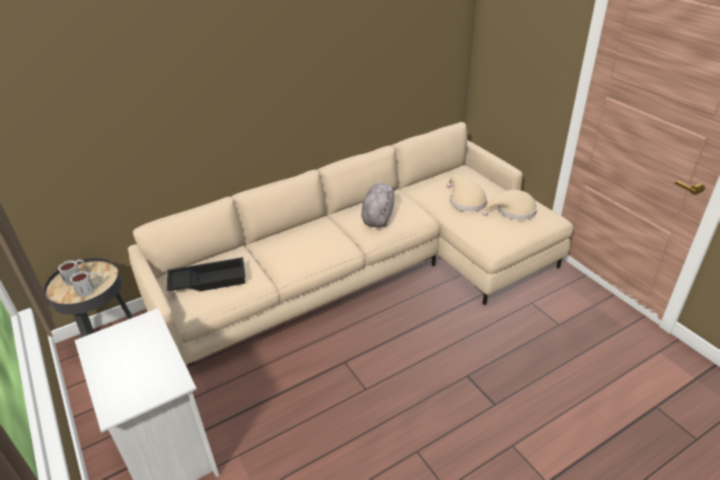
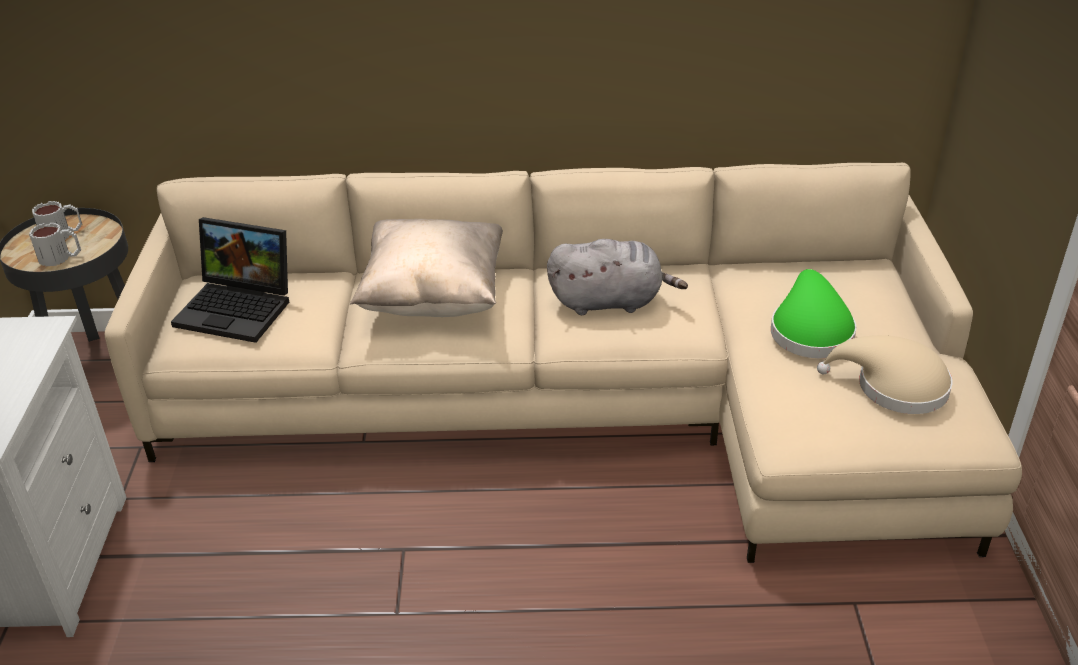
camera: 30 degrees right, 0 degrees up
(208, 280) = (239, 308): black tray -> laptop
(299, 241) = (434, 297): none -> beige pillow
(378, 216) = (610, 302): grey plush toy -> grey plush toy turned 45 degrees clockwise
(465, 201) = (810, 330): beige hat -> green hat

